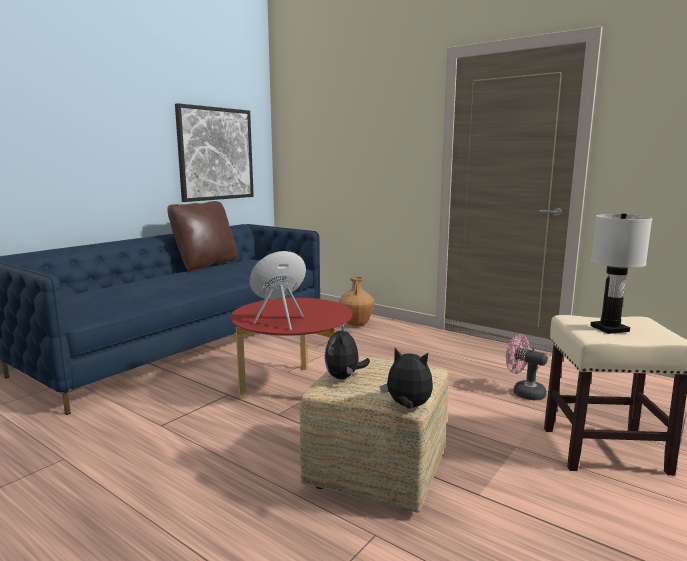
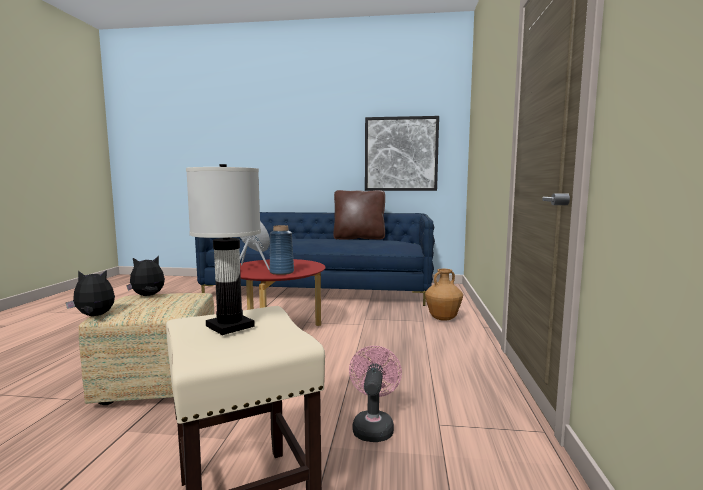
camera: 60 degrees right, 5 degrees down
(324, 314) = (281, 272): none -> blue vase
(407, 406) = (94, 316): plush toy -> plush toy turned 90 degrees counterclockwise

